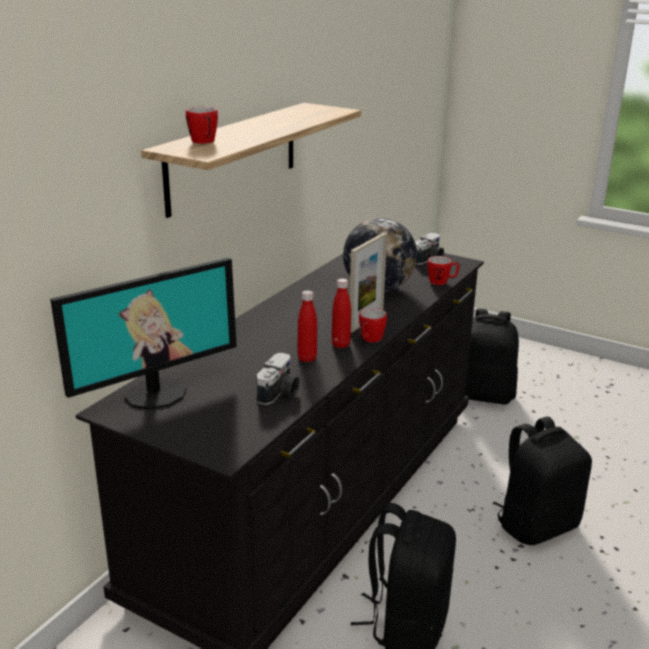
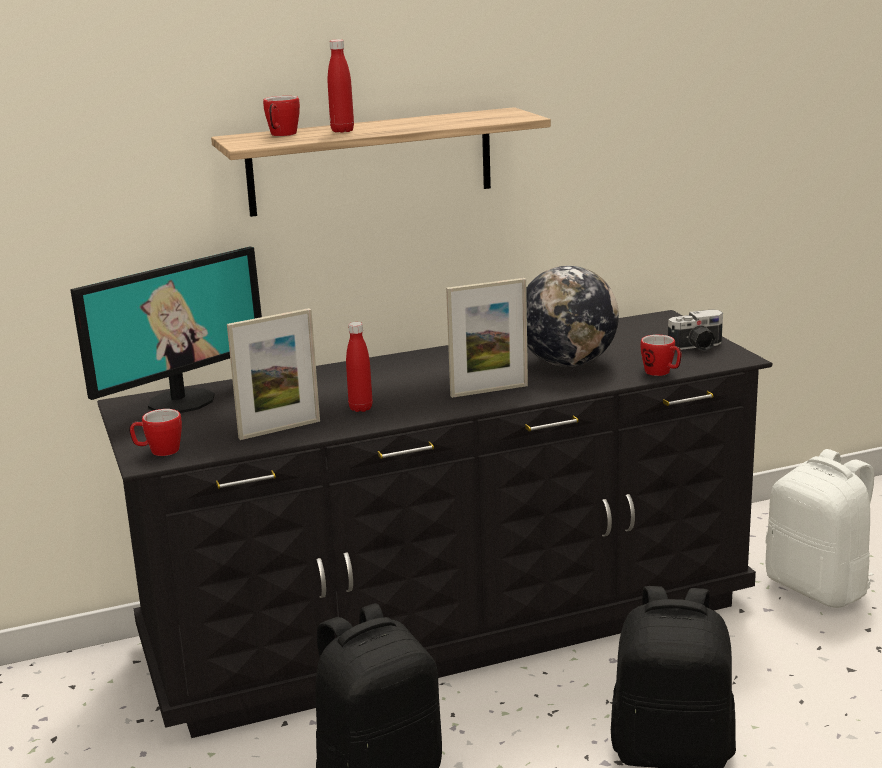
camera: 40 degrees right, 5 degrees down
(155, 393) = (181, 401): monitor -> monitor turned 45 degrees counterclockwise
(280, 393) = (279, 429): camera -> picture frame
(340, 344) = (417, 405): red bottle -> red bottle (342, 131)
(369, 340) = (456, 408): mug -> mug (158, 452)
(483, 395) = (819, 587): black backpack -> white backpack

